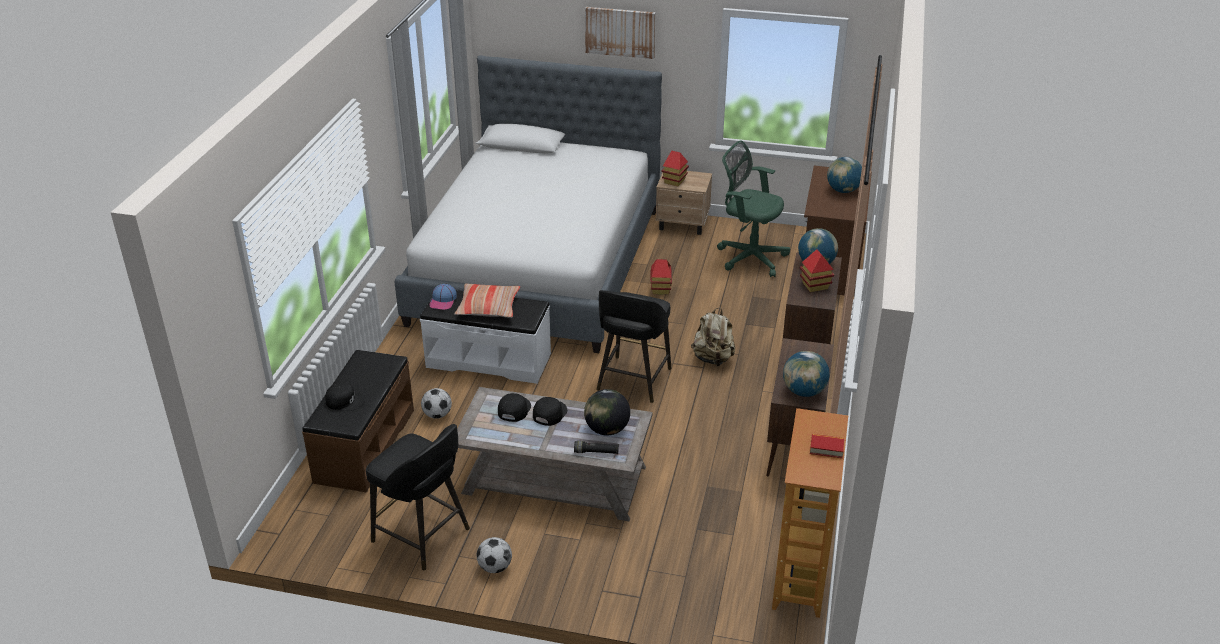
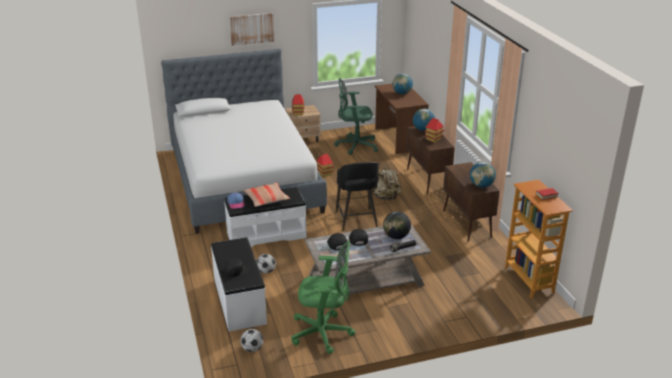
camera: 30 degrees left, 5 degrees down
(364, 445) = (239, 301): brown bench -> white bench
(423, 536) = (324, 333): black stool -> green office chair
(495, 567) = (379, 332): football -> football (252, 349)

